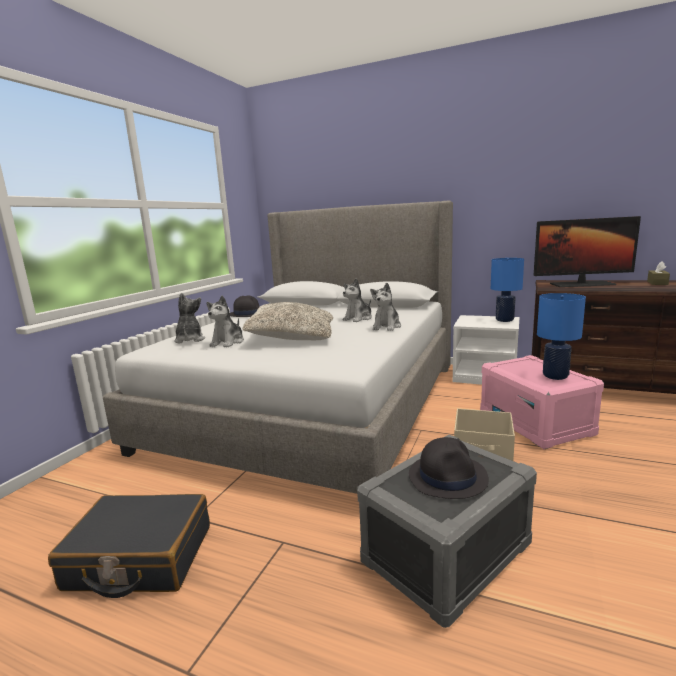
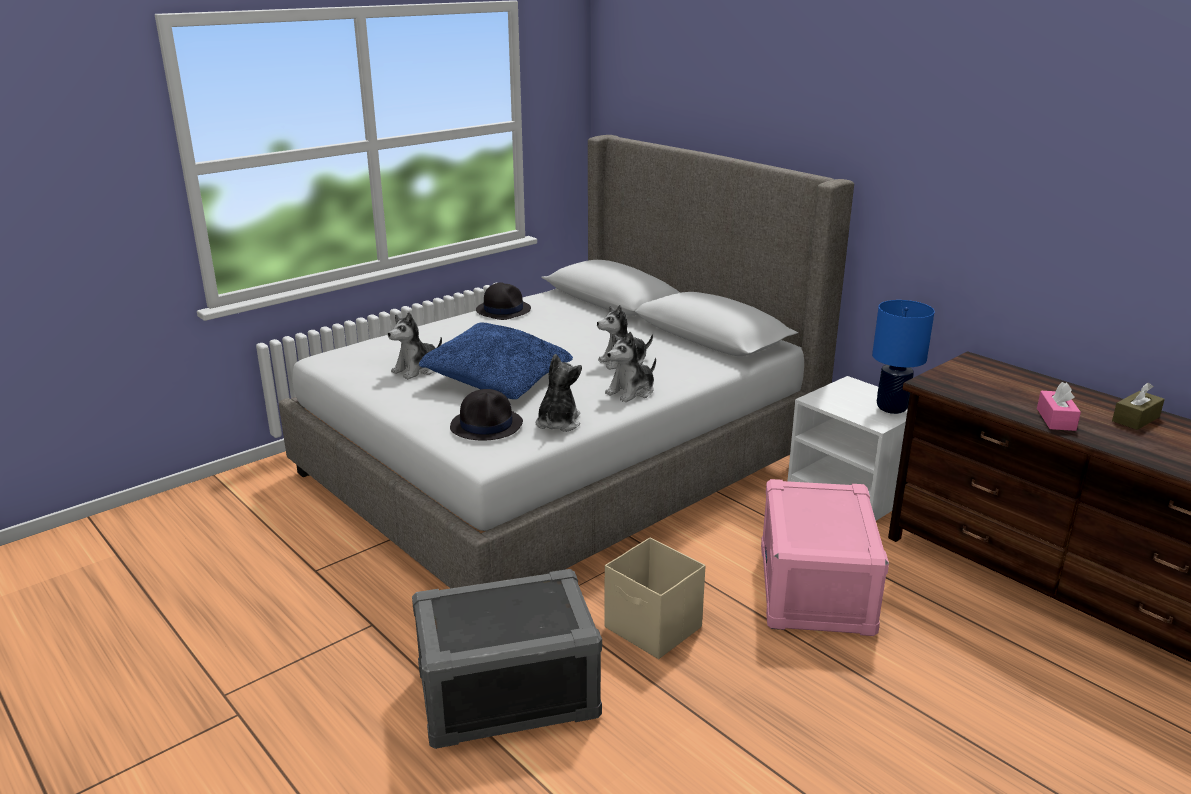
camera: 25 degrees right, 10 degrees up
(140, 558) = (247, 592): black suitcase -> none
(189, 340) = (382, 353): plush toy -> plush toy (558, 423)
(293, 336) = (499, 379): beige pillow -> blue pillow
(448, 476) = (503, 614): black hat -> black hat (487, 425)
(555, 377) = (831, 534): blue table lamp -> none
(582, 284) = (1005, 386): monitor -> none
(631, 287) = (1056, 419): none -> pink tissue box

